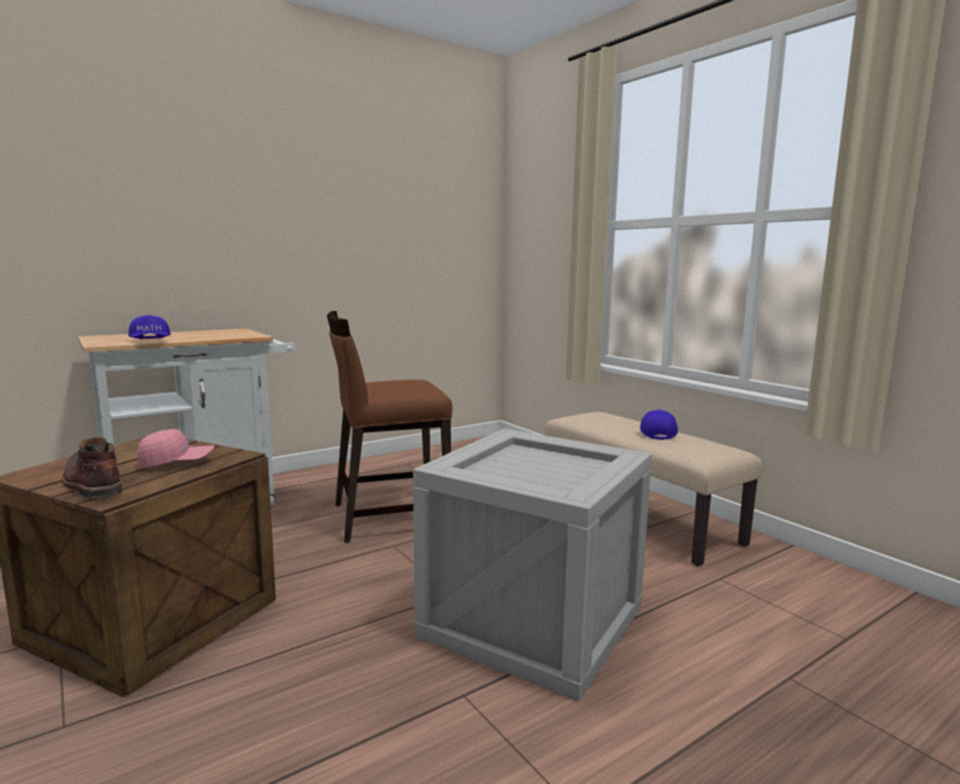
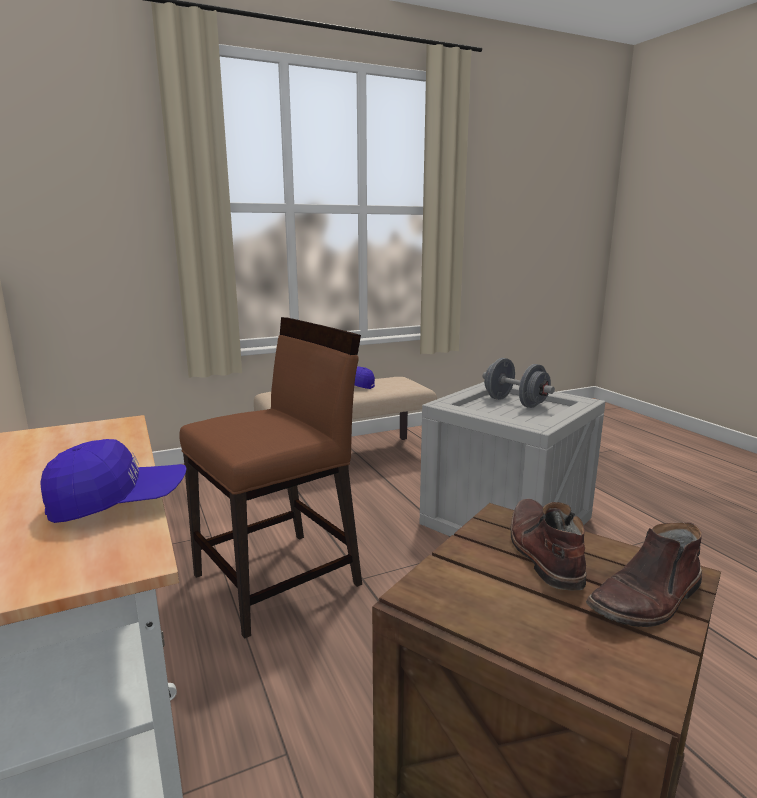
camera: 80 degrees left, 5 degrees up
(176, 463) = (542, 552): pink cap -> brown boot
(389, 516) = (279, 579): brown chair -> brown chair turned 120 degrees counterclockwise
(565, 469) = (515, 402): none -> grey dumbbell

